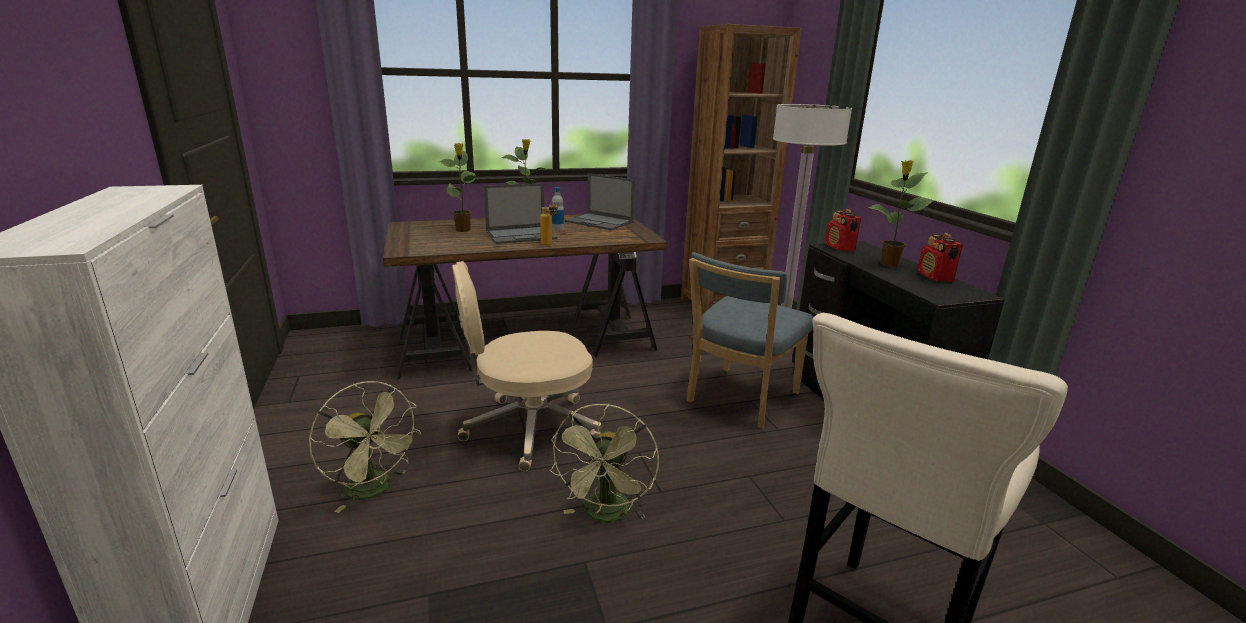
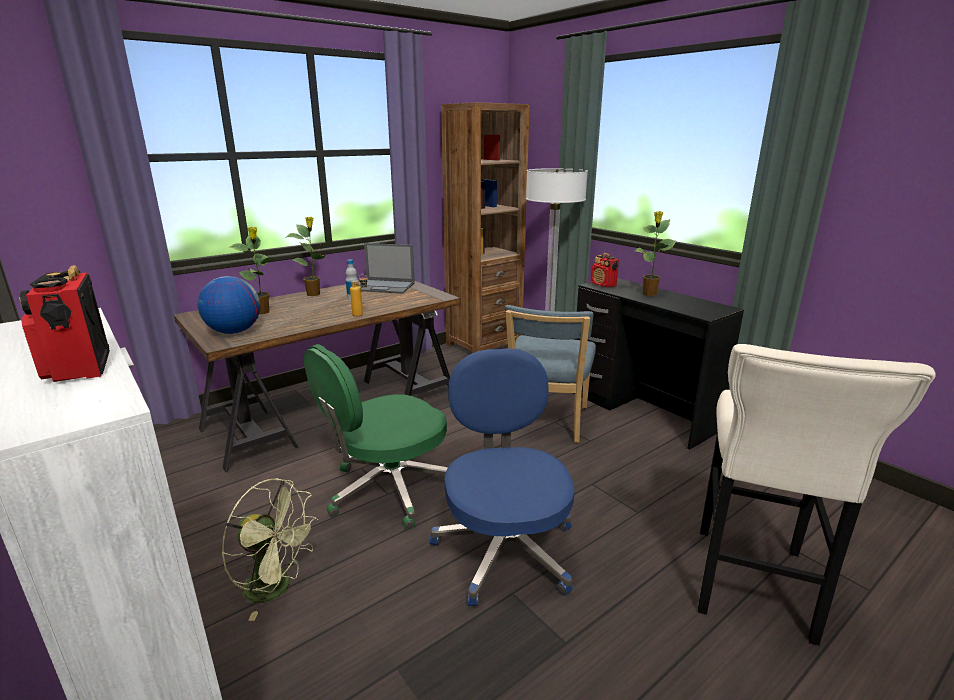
camera: 20 degrees left, 0 degrees up
(422, 243) = (234, 332): none -> globe
(522, 235) = (326, 309): laptop -> none
(528, 429) = (388, 490): beige office chair -> green office chair
(606, 515) = (505, 548): green fan -> blue office chair
(935, 277) = (687, 299): radio -> radio (78, 368)

